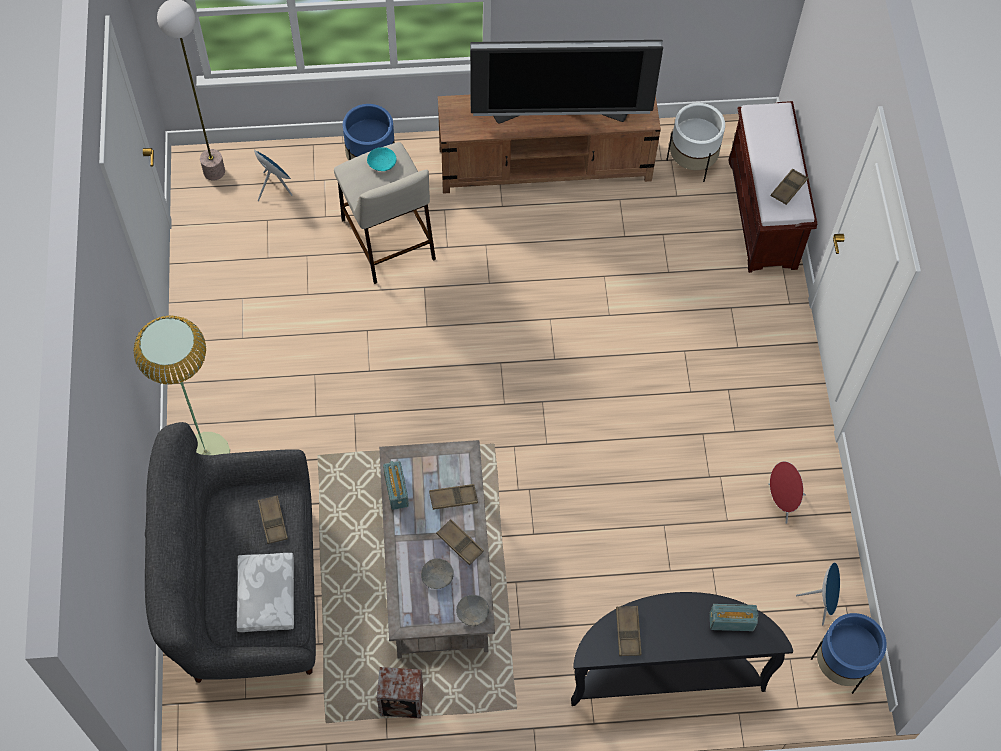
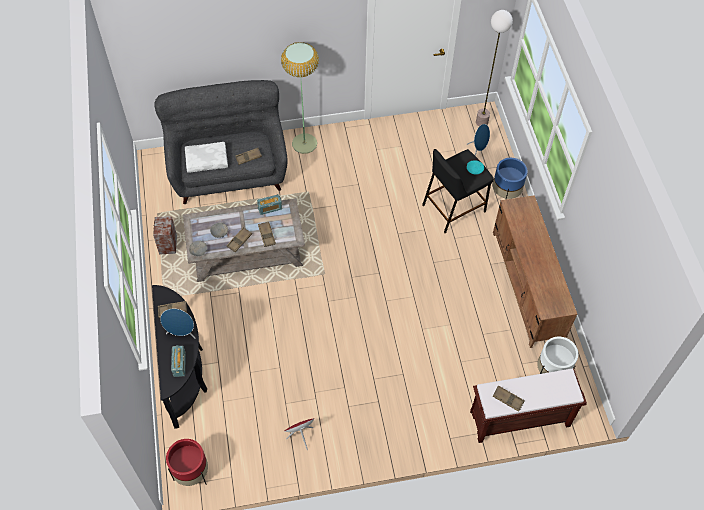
camera: 85 degrees right, 5 degrees down
(387, 238) = (454, 207): beige stool -> black stool
(560, 112) = (539, 261): television -> none
(821, 602) = (233, 461): blue speaker -> blue speaker (181, 333)
(840, 665) = (192, 473): blue planter -> red planter

